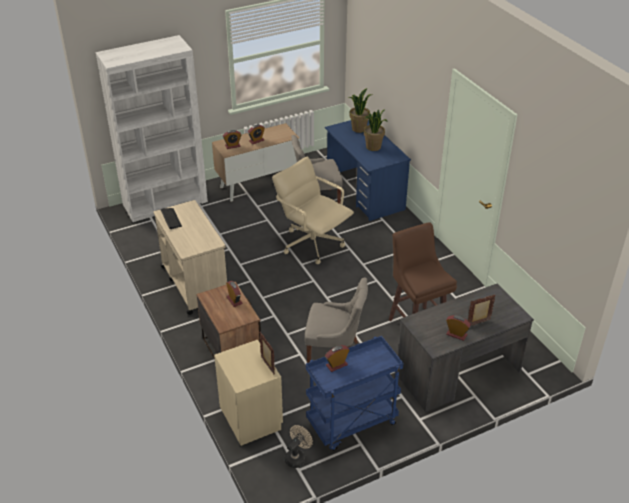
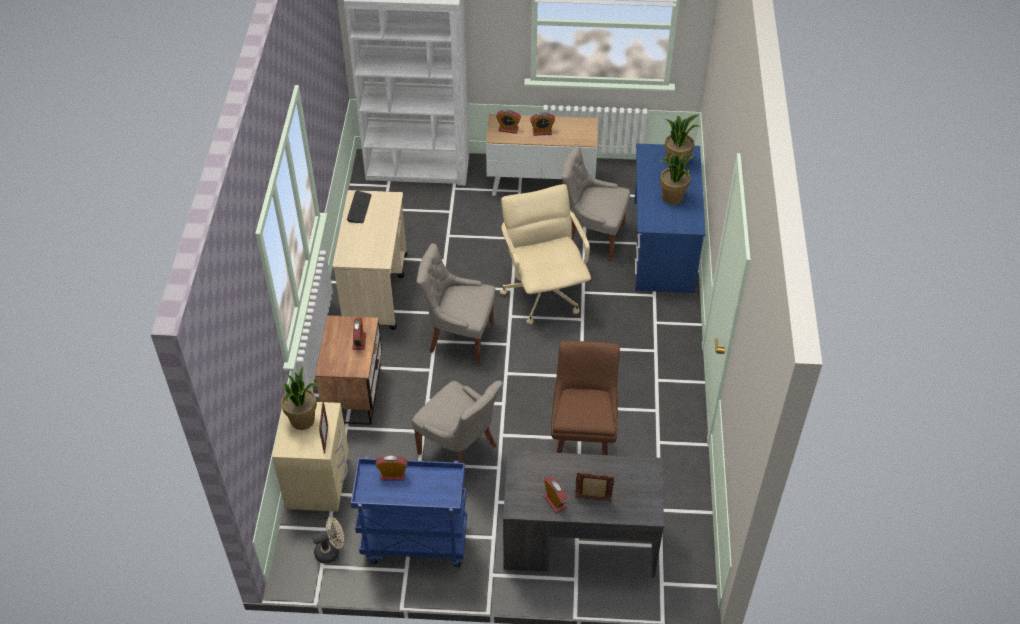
camera: 30 degrees right, 10 degrees up
(239, 361) = (303, 420): none -> potted plant
(277, 289) = (459, 337): none -> grey chair

